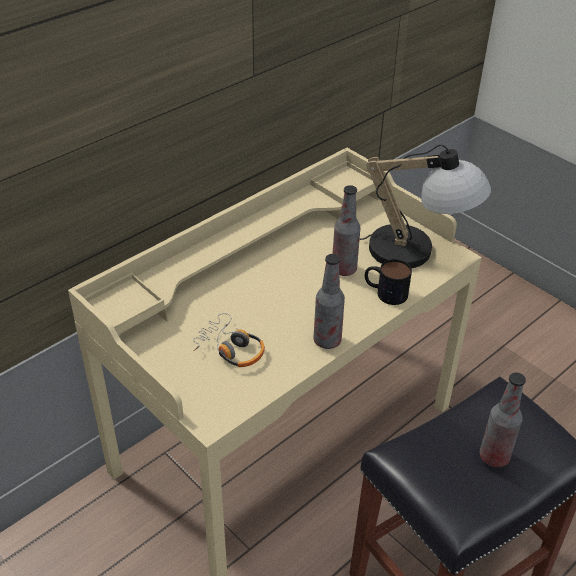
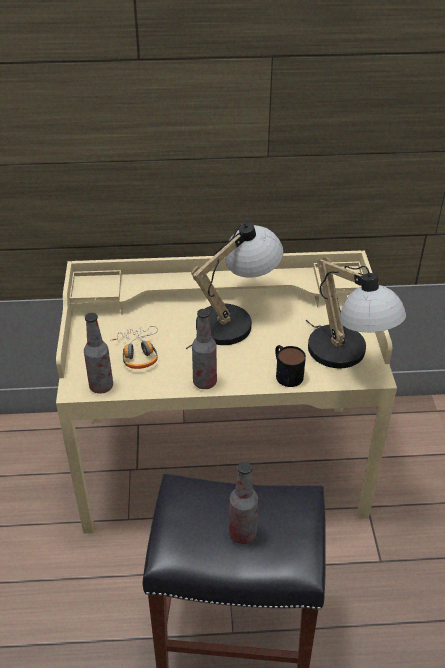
camera: 40 degrees right, 0 degrees up
(284, 268) = (235, 319): none -> table lamp
(344, 269) = (276, 341): bottle -> bottle (101, 386)

